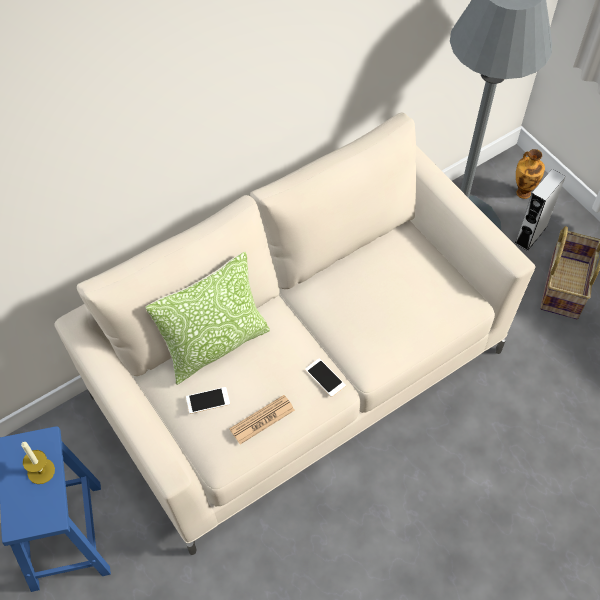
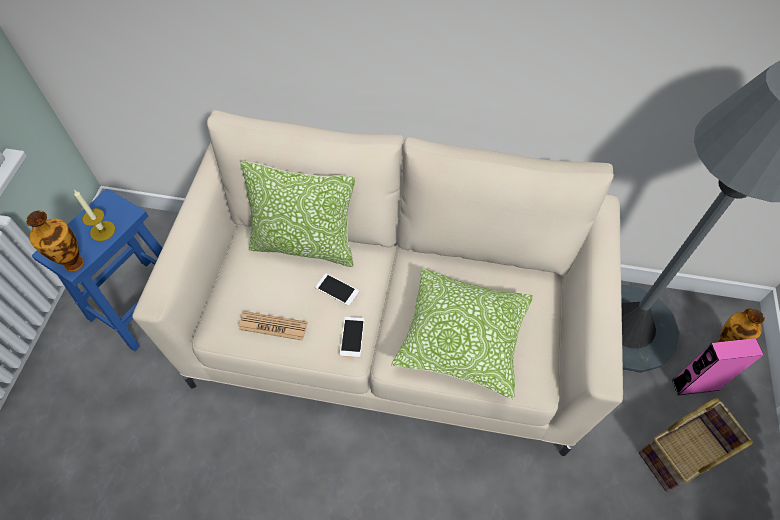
camera: 45 degrees right, 0 degrees up
(49, 514) = (73, 262): none -> vase
(208, 400) = (255, 279): phone -> phone (337, 289)
(397, 314) = (462, 338): none -> pillow
(530, 234) = (695, 384): grey speaker -> pink speaker

